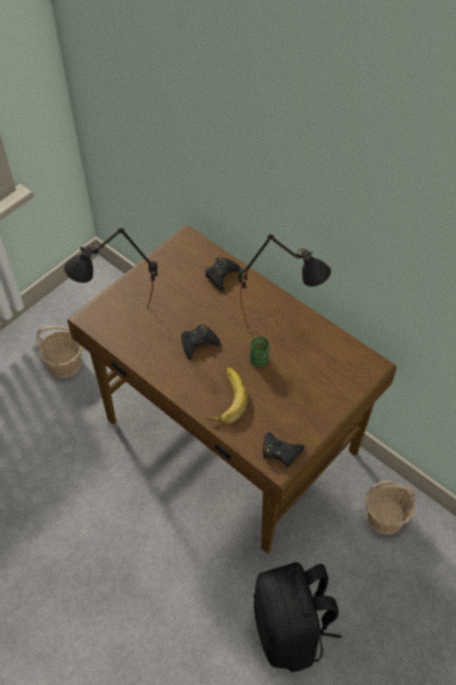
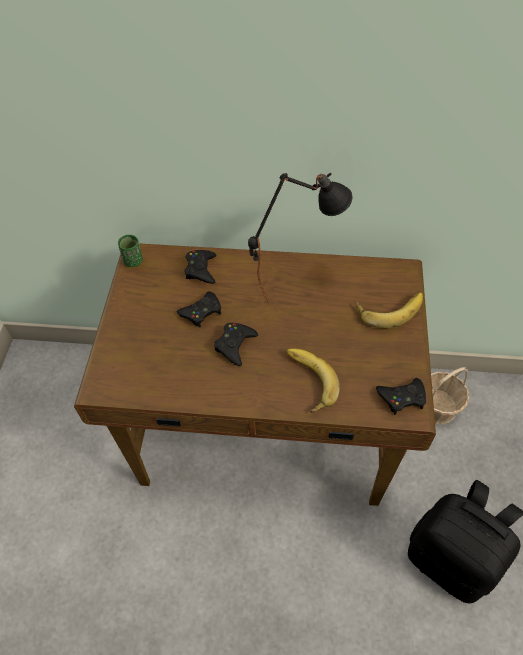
camera: 35 degrees left, 0 degrees up
(65, 363) = (55, 460): basket -> none
(121, 323) = (139, 373): black table lamp -> none
(196, 306) = (201, 312): none -> black game controller
(259, 360) = (305, 326): green cup -> green cup (133, 261)
(333, 386) = (389, 308): none -> banana

